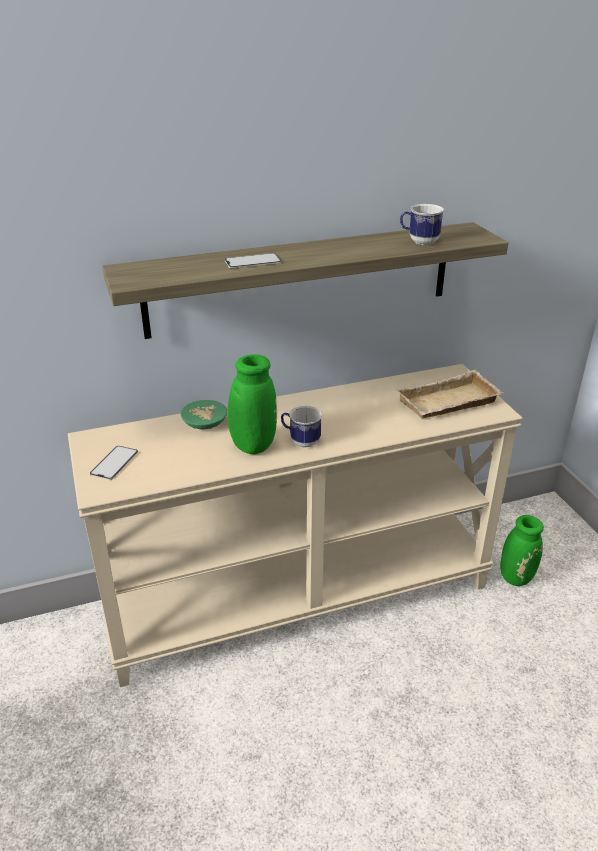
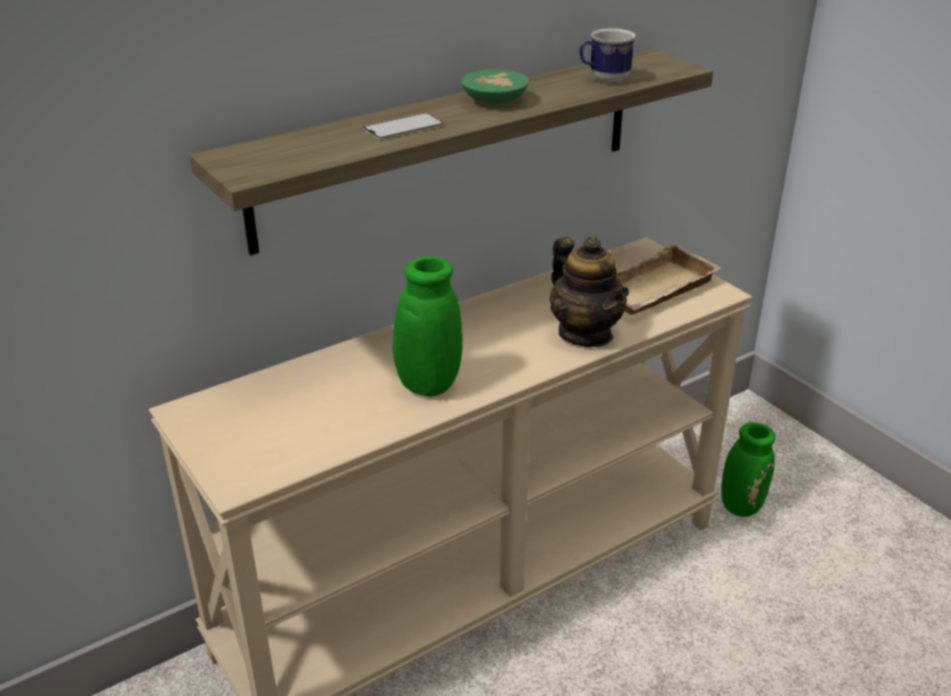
camera: 15 degrees left, 0 degrees up
(114, 463) = (242, 440): phone -> none
(205, 424) = (347, 366): green bowl -> green bowl (496, 101)
(300, 441) = (489, 368): mug -> none
(382, 427) = (585, 334): none -> teapot

